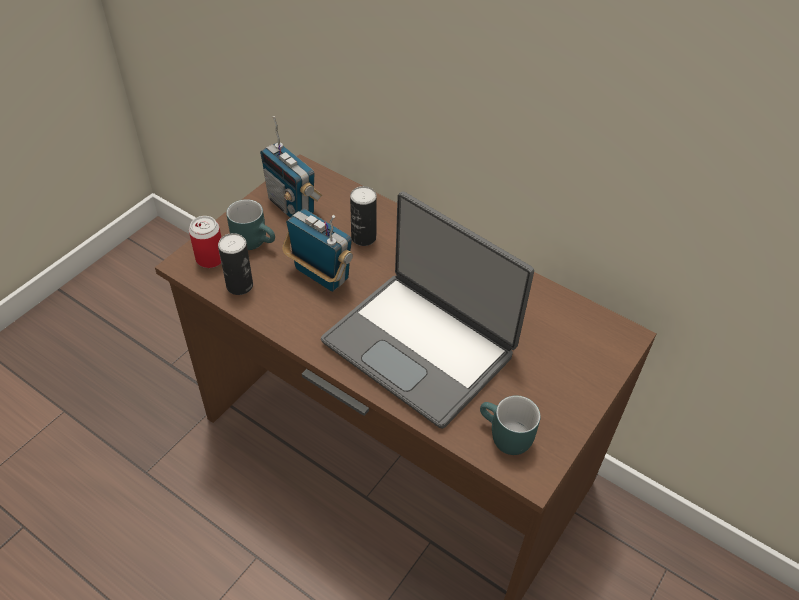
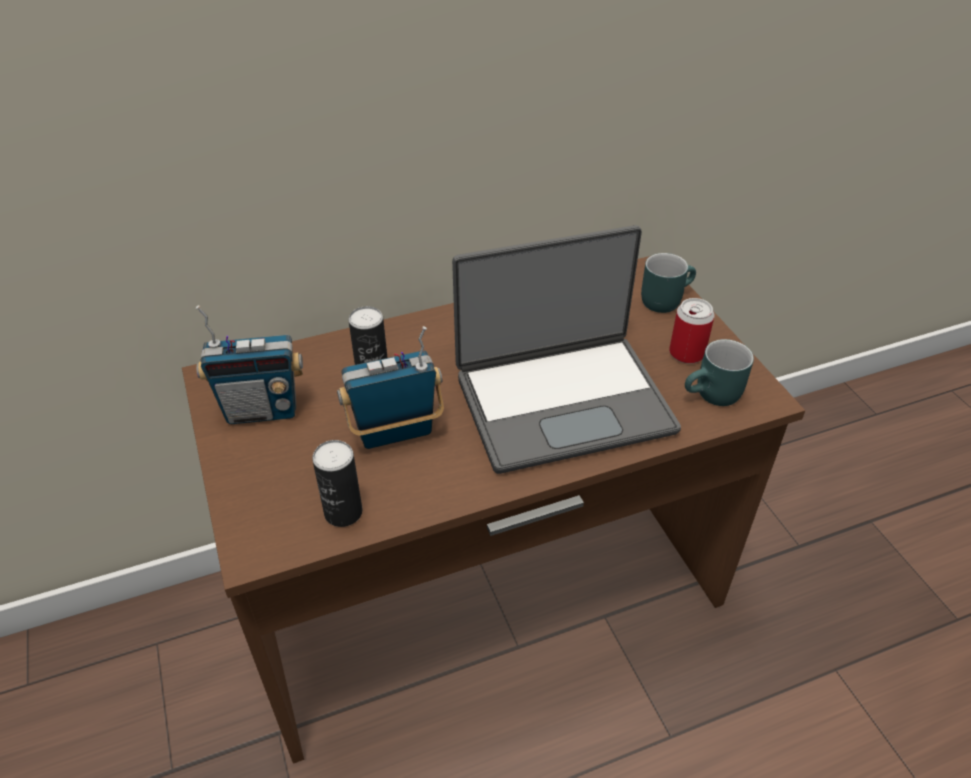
camera: 55 degrees left, 5 degrees down
(210, 259) = (270, 522): can -> can (686, 353)
(255, 240) = (283, 466): turquoise mug -> turquoise mug (664, 298)

